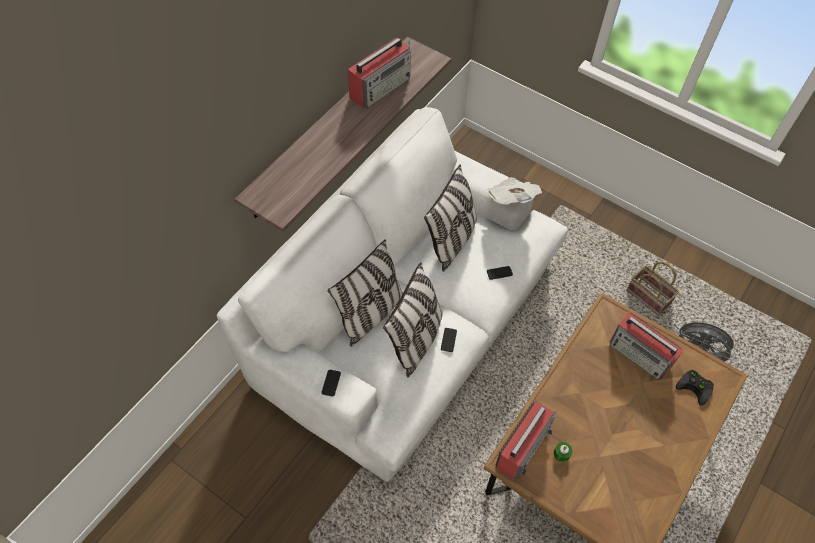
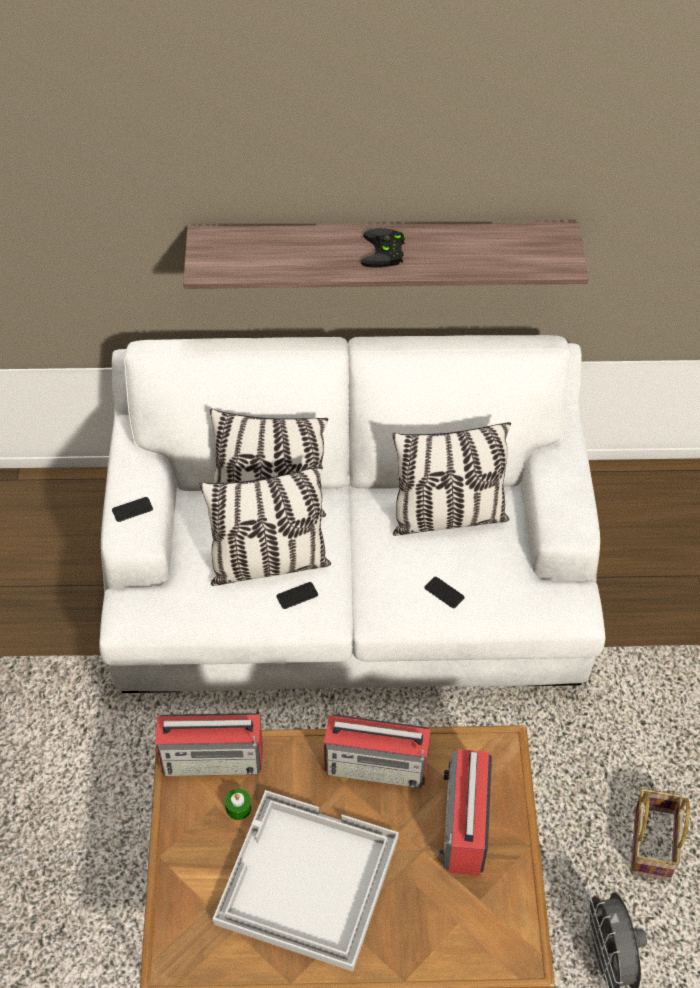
camera: 55 degrees right, 5 degrees down
(380, 87) = (468, 245): radio -> radio (377, 765)
(512, 199) = (559, 532): newspaper -> none
(627, 448) = (305, 881): none -> white tray
(696, 387) = (473, 924): black game controller -> black game controller (385, 252)

